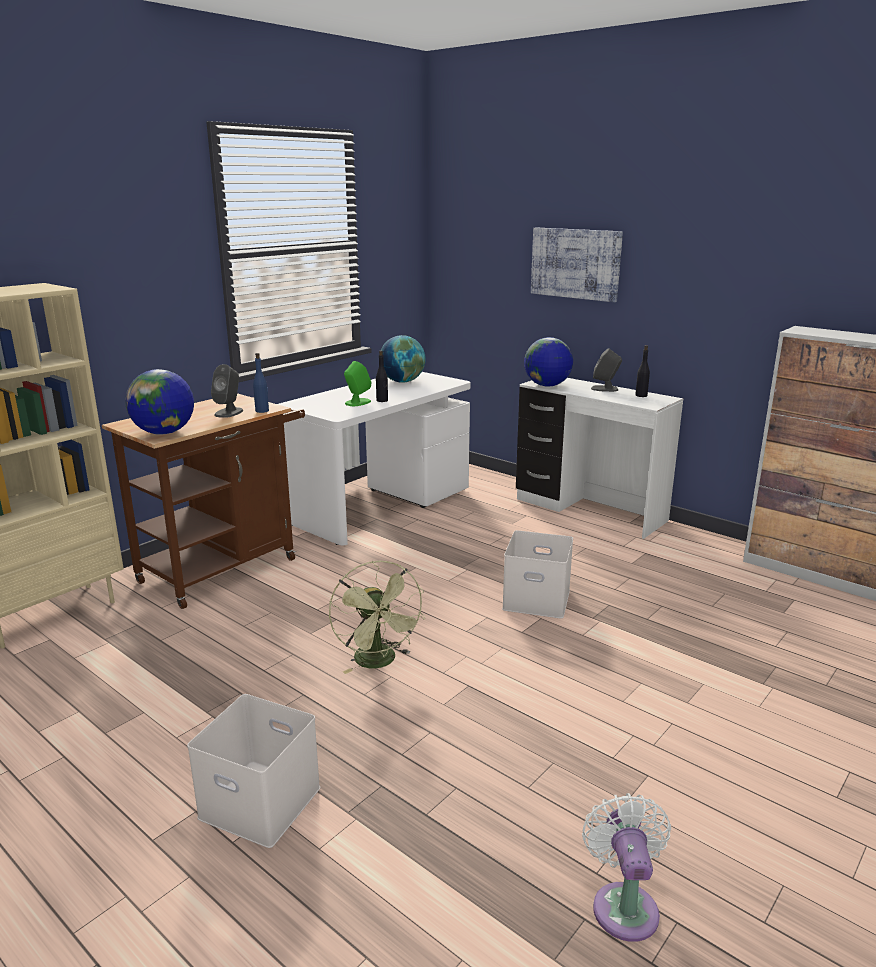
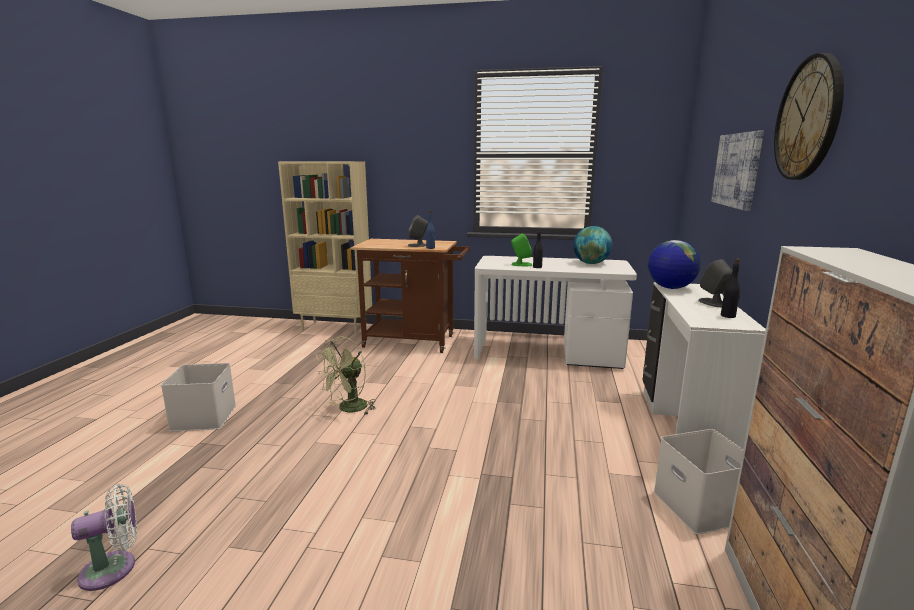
camera: 60 degrees right, 5 degrees down
(164, 433) = (369, 245): globe -> none
(538, 599) = (484, 441): white storage box -> white storage box (702, 507)
(697, 230) = (808, 119): none -> wall clock

